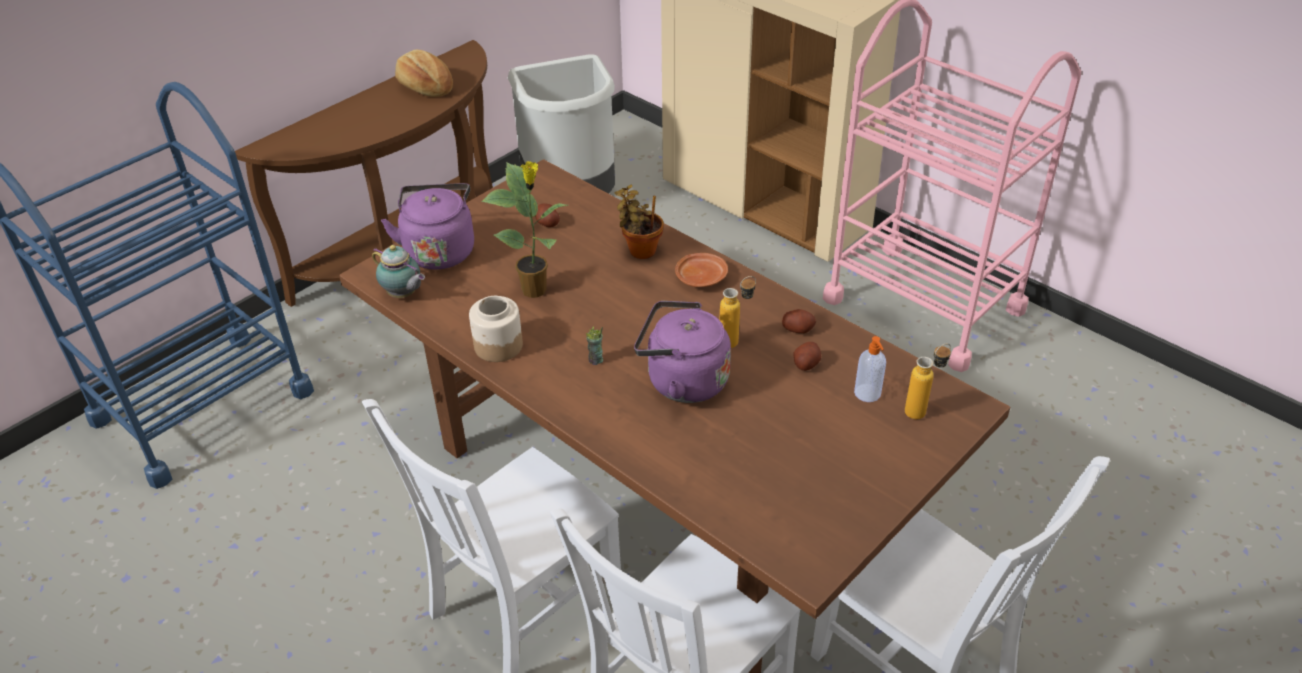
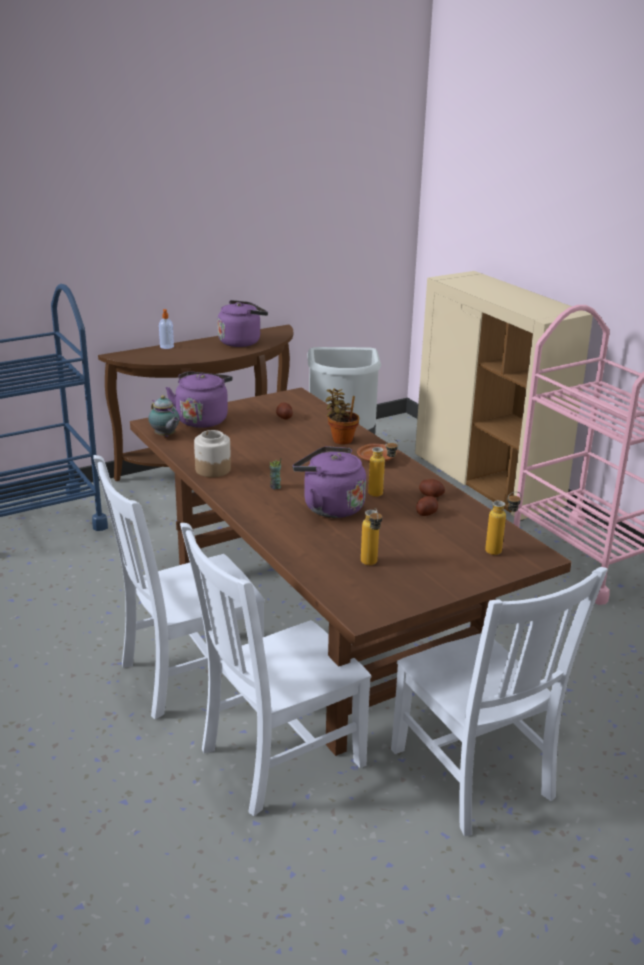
camera: 15 degrees right, 15 degrees down
(425, 87) = (242, 342): bread -> purple kettle
(536, 290) = (255, 447): potted plant -> none
(780, 476) = (370, 565): none -> bottle
(868, 394) = (463, 536): soap dispenser -> soap dispenser (166, 347)

